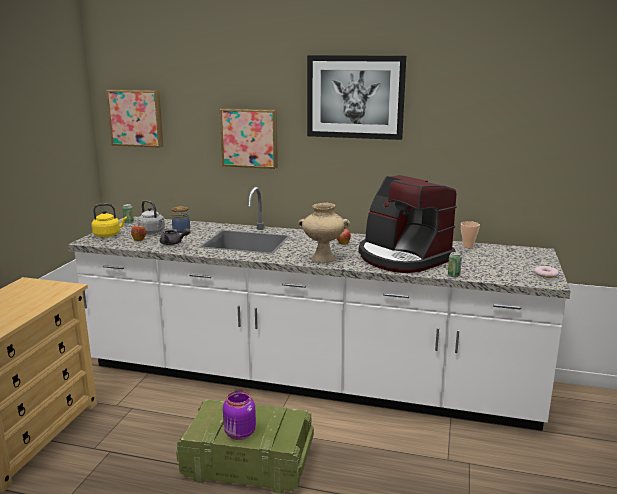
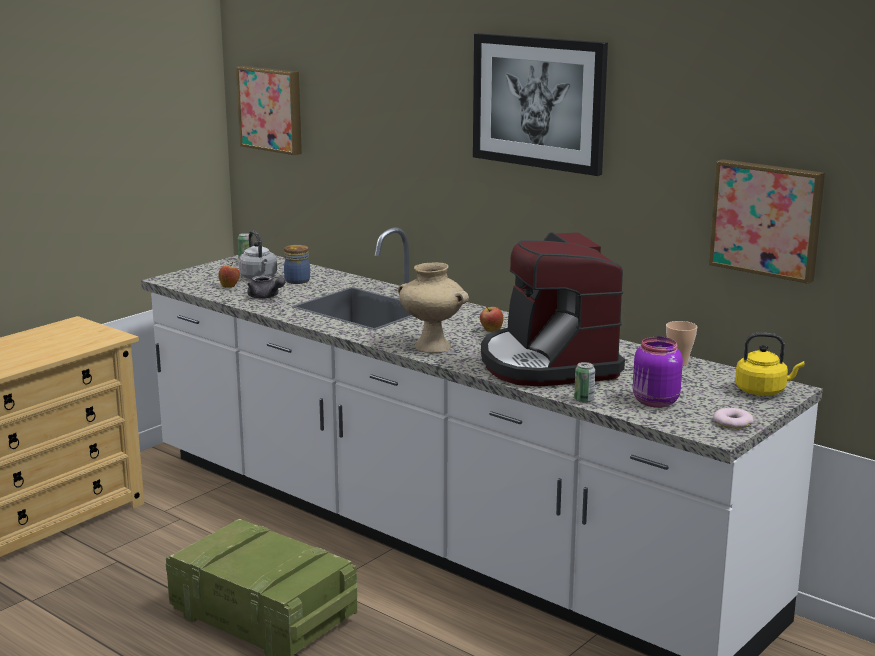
camera: 25 degrees right, 0 degrees up
(108, 235) = (201, 274): yellow kettle -> yellow kettle (763, 391)
(239, 434) = (241, 567): purple jar -> purple jar (655, 402)
(250, 138) = (404, 152): picture -> picture (767, 219)

